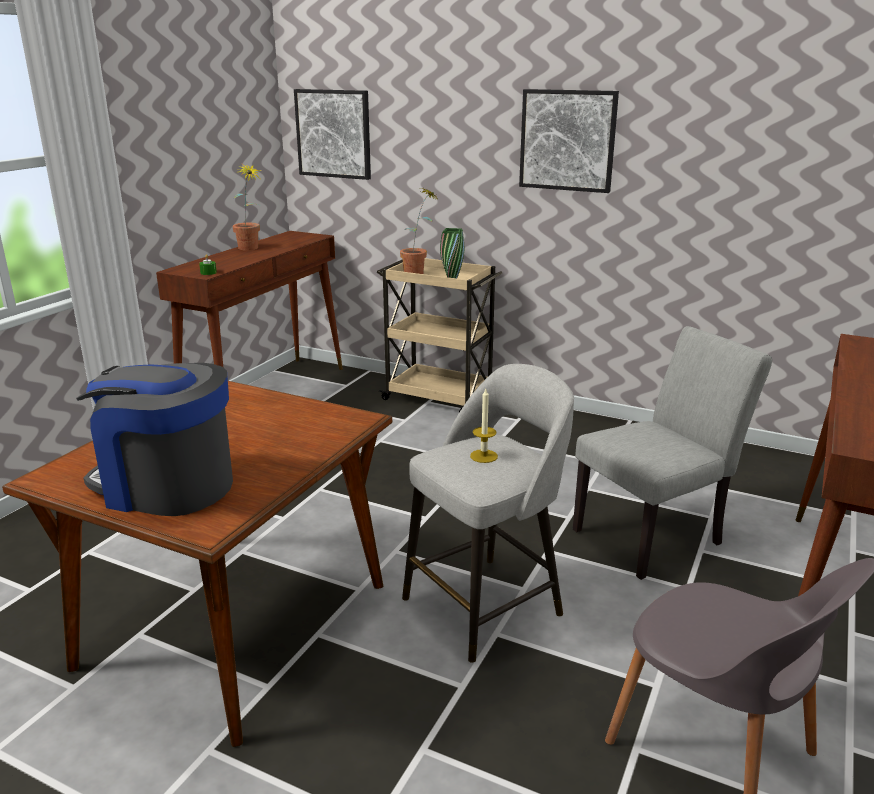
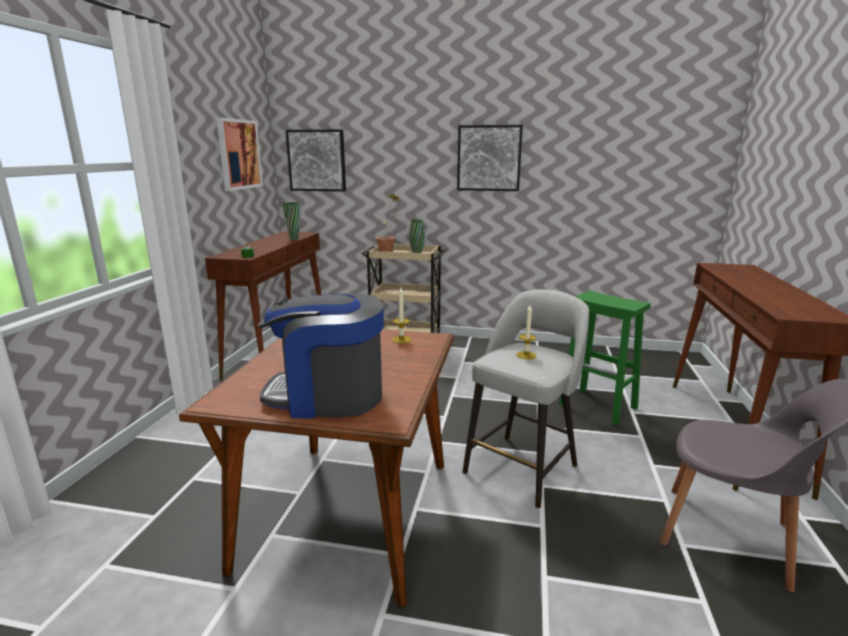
camera: 15 degrees left, 5 degrees down
(219, 129) = (239, 154): none -> picture
(250, 249) = (265, 242): potted plant -> none
(290, 246) = (294, 239): none -> green vase
(316, 417) = (401, 339): none -> candle
(655, 534) = (599, 406): grey chair -> green stool

